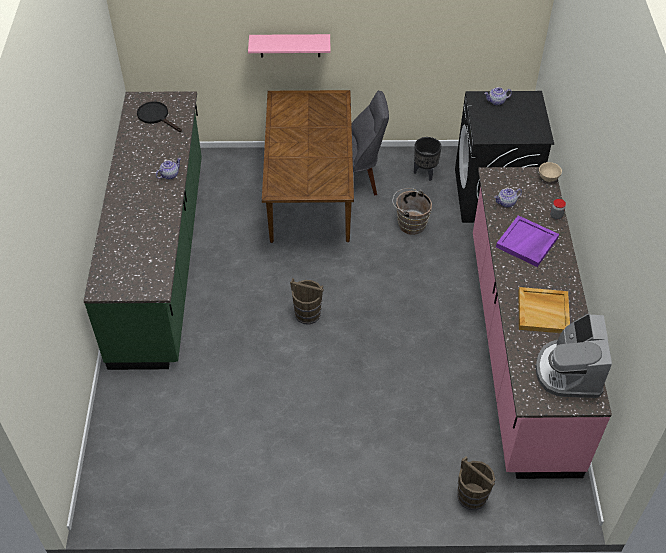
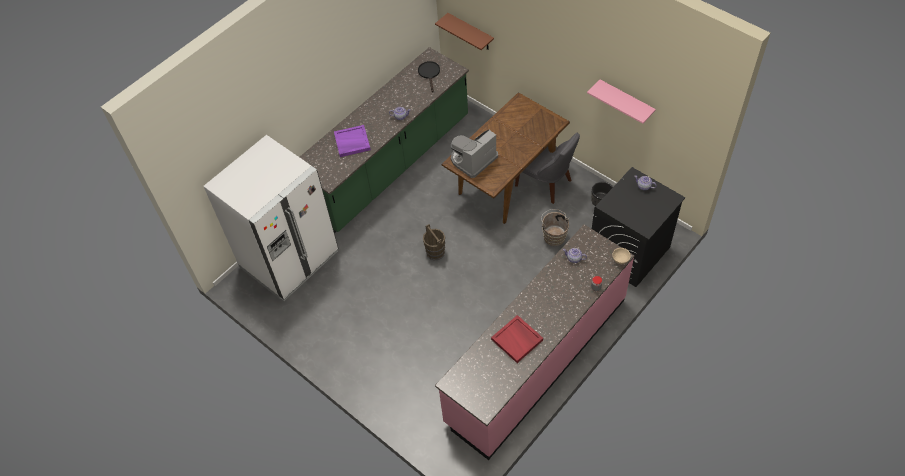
camera: 45 degrees right, 5 degrees up
(142, 433) = (289, 260): none -> white fridge
(177, 44) = (471, 32): none -> brown shelf
(290, 45) = (537, 70): pink shelf -> pink shelf (626, 101)
(472, 496) = (416, 421): brown bucket -> none
(527, 243) = (557, 292): purple tray -> purple tray (352, 142)
(543, 312) = (517, 340): beige tray -> red tray
(568, 372) = (491, 384): coffee machine -> coffee machine (473, 160)

